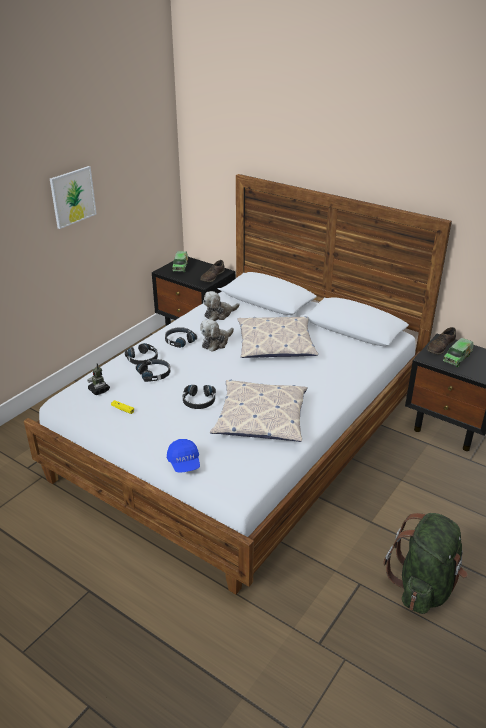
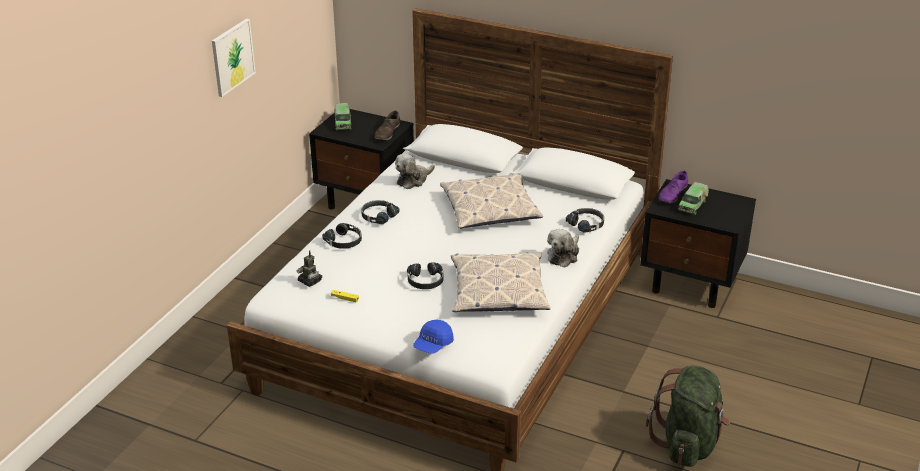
camera: 10 degrees left, 0 degrees up
(154, 374) = (366, 257): black headphones -> black headphones (586, 224)
(184, 463) = (433, 345): blue cap -> blue cap turned 60 degrees clockwise
(216, 342) = (422, 214): plush toy -> plush toy (564, 255)
(440, 346) = (673, 194): brown shoe -> purple shoe

